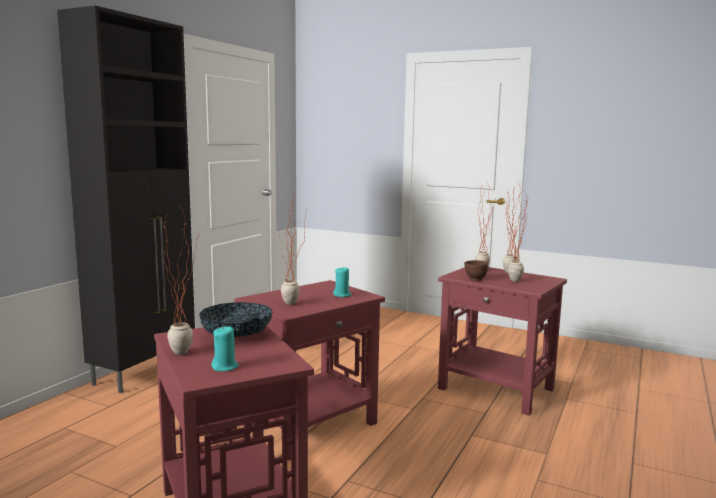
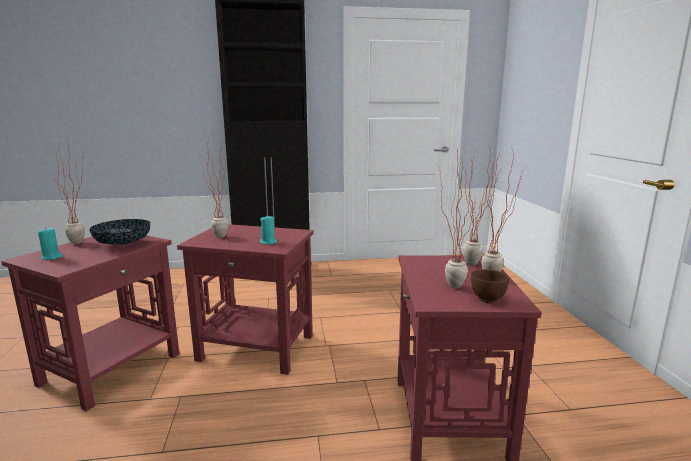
camera: 55 degrees right, 5 degrees up
(475, 279) = (421, 269): brown bowl -> brown bowl (487, 299)

